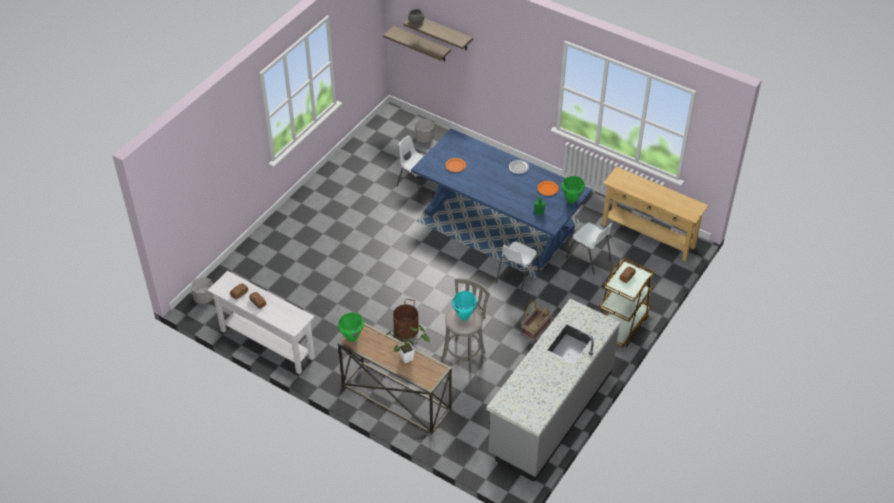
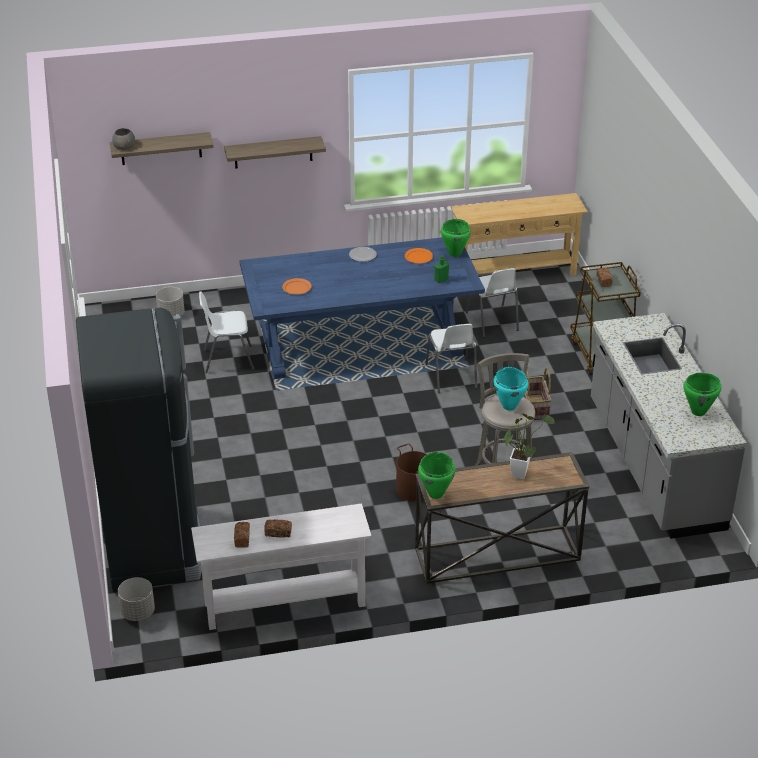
camera: 45 degrees left, 10 degrees down
(252, 268) = (153, 546): none -> black fridge
(422, 44) = (127, 184): shelf -> shelf (273, 152)
(541, 396) = (698, 412): none -> green cooking pot
(588, 258) = (492, 322): white chair -> white chair turned 75 degrees clockwise

